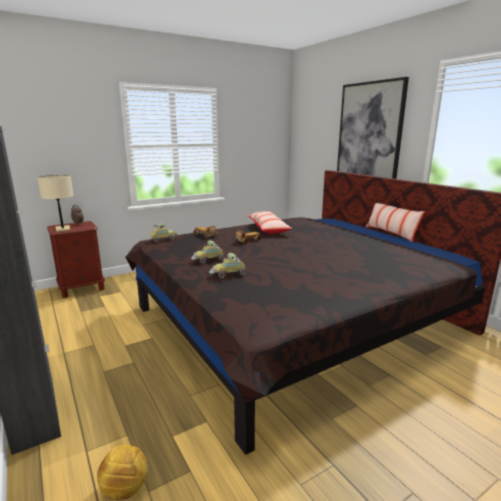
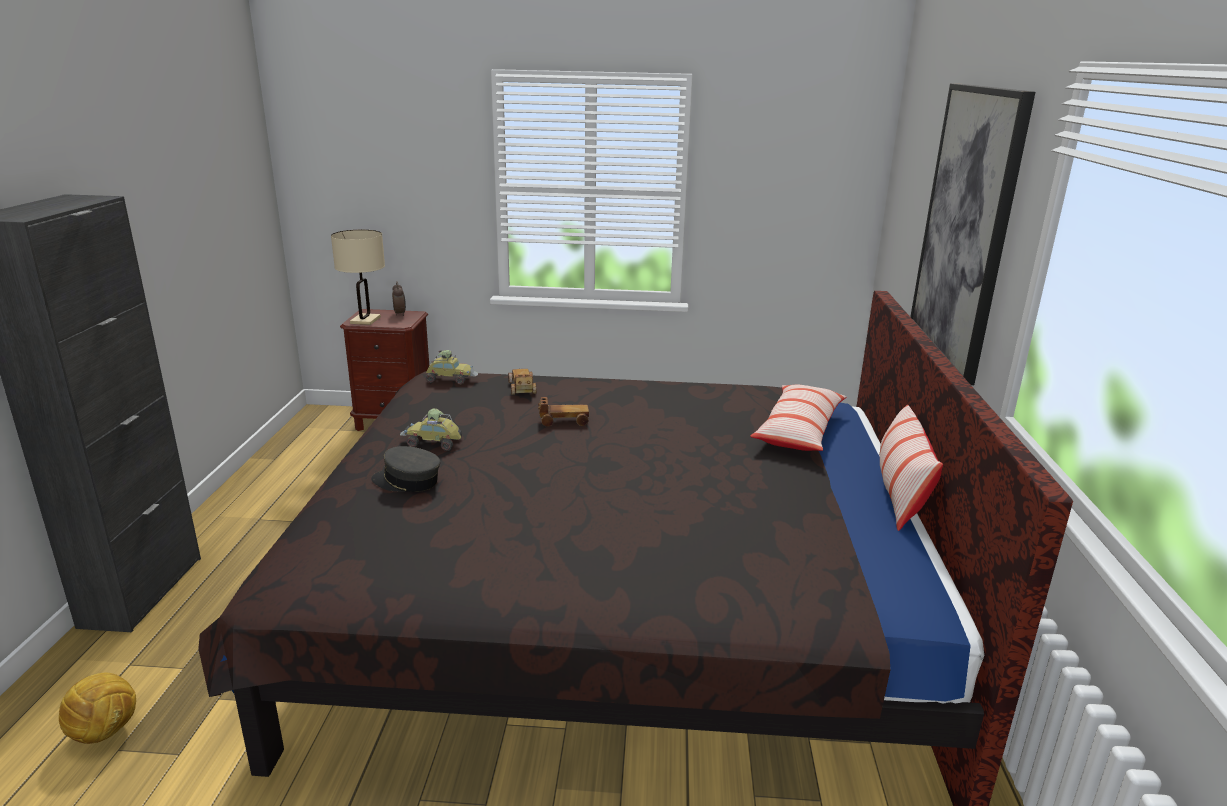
camera: 35 degrees right, 5 degrees up
(229, 274) = (407, 481): toy car -> grey cap
(268, 228) = (653, 402): pillow -> pillow (799, 430)

